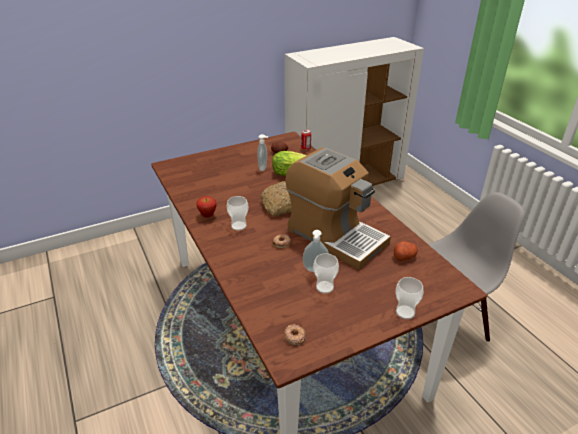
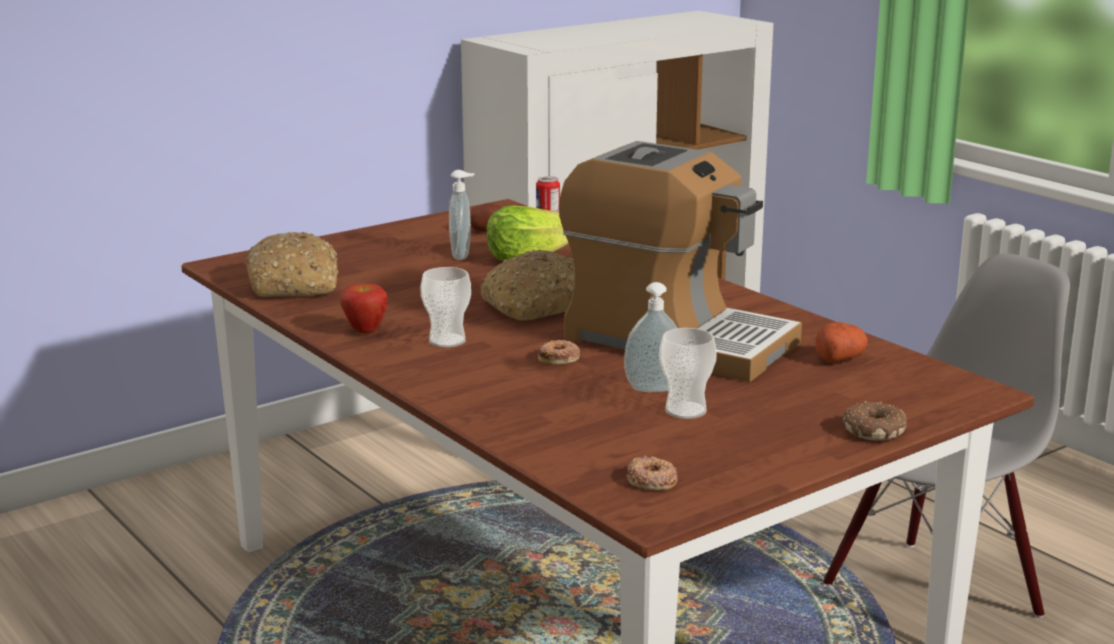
camera: 10 degrees left, 15 degrees down
(190, 181) = (295, 284): none -> bread
(405, 312) = (874, 430): cup -> donut

